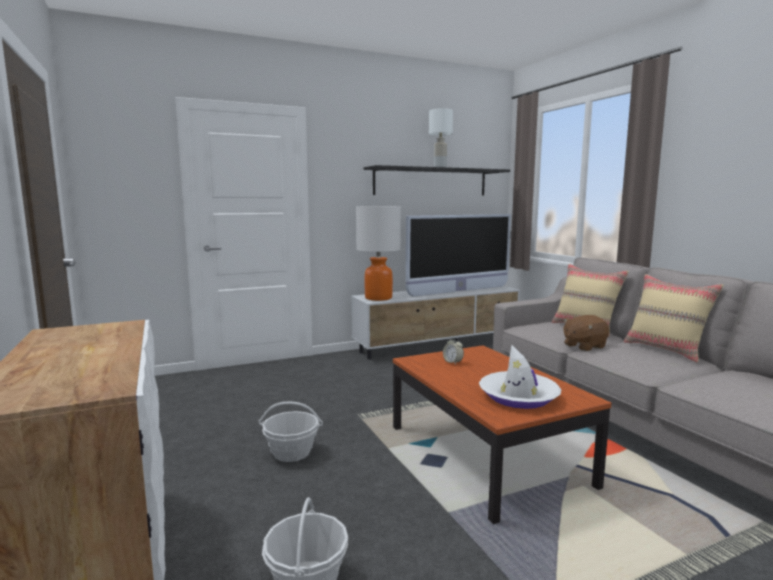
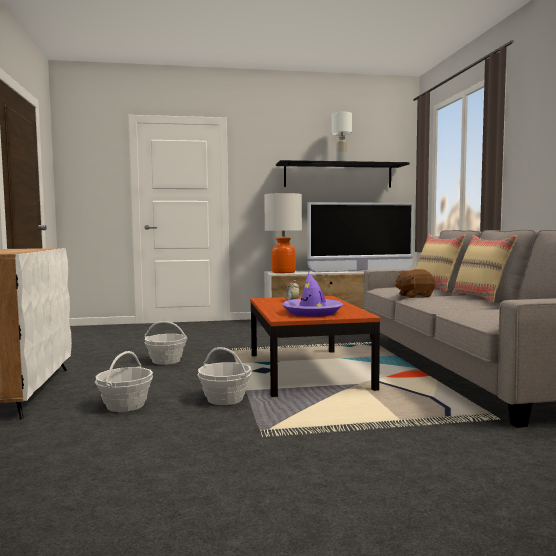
camera: 15 degrees right, 5 degrees down
(437, 539) = (225, 399): none -> basket
(519, 396) = (312, 312): white hat -> purple hat

